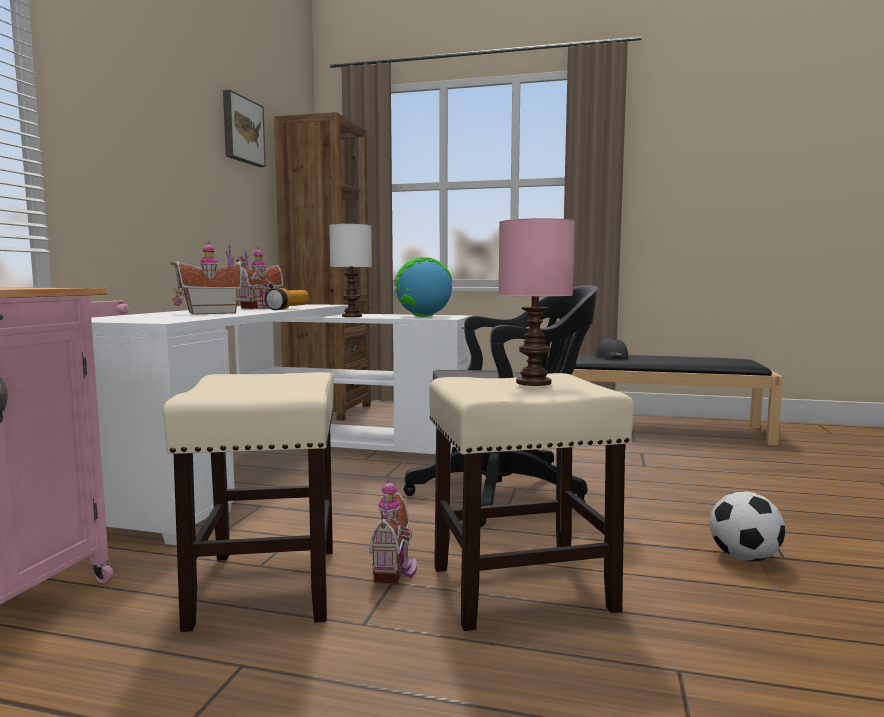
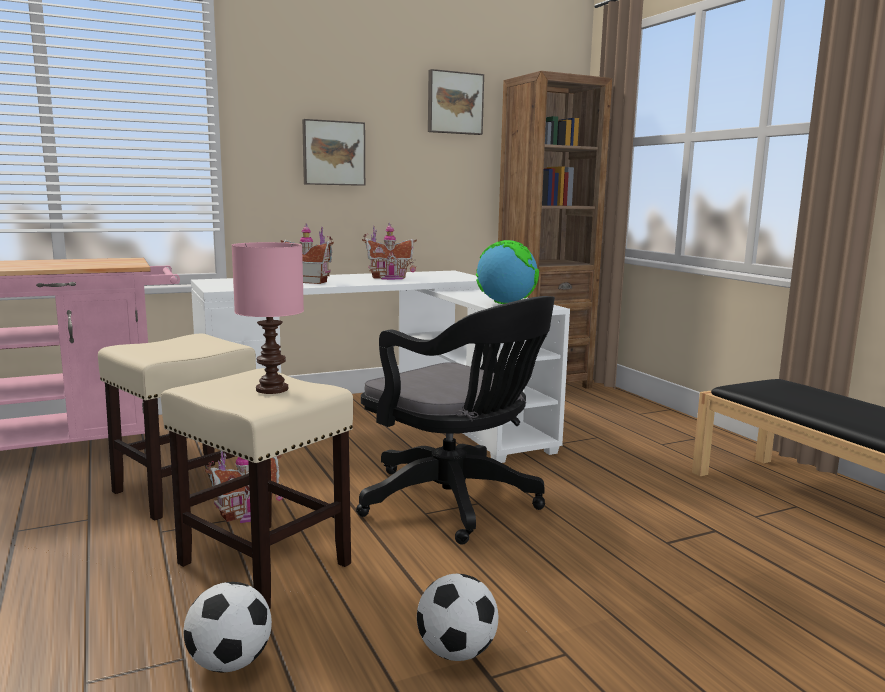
camera: 50 degrees right, 5 degrees up
(153, 165) = (333, 153): none -> picture
(289, 309) = (394, 282): flashlight -> none
(351, 316) = (457, 294): white table lamp -> none
(609, 356) = (799, 392): grey cap -> none
(704, 648) = (230, 663): none -> football

